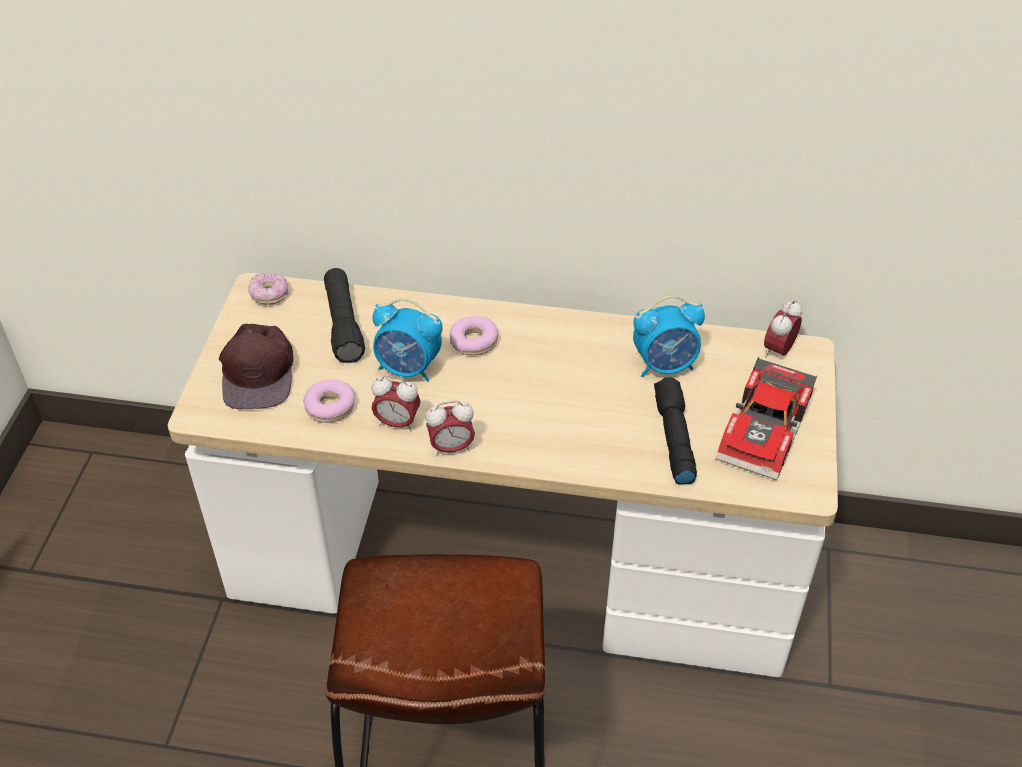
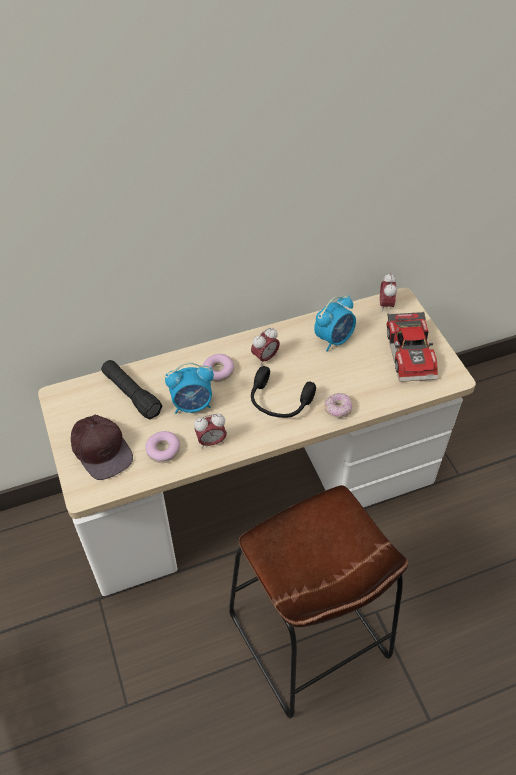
camera: 30 degrees left, 5 degrees up
(269, 295) = (69, 396): donut -> donut (338, 409)
(451, 448) = (253, 442): alarm clock -> alarm clock (265, 358)
(523, 413) = (279, 402): none -> black headphones
(673, 437) = (368, 379): black flashlight -> none

